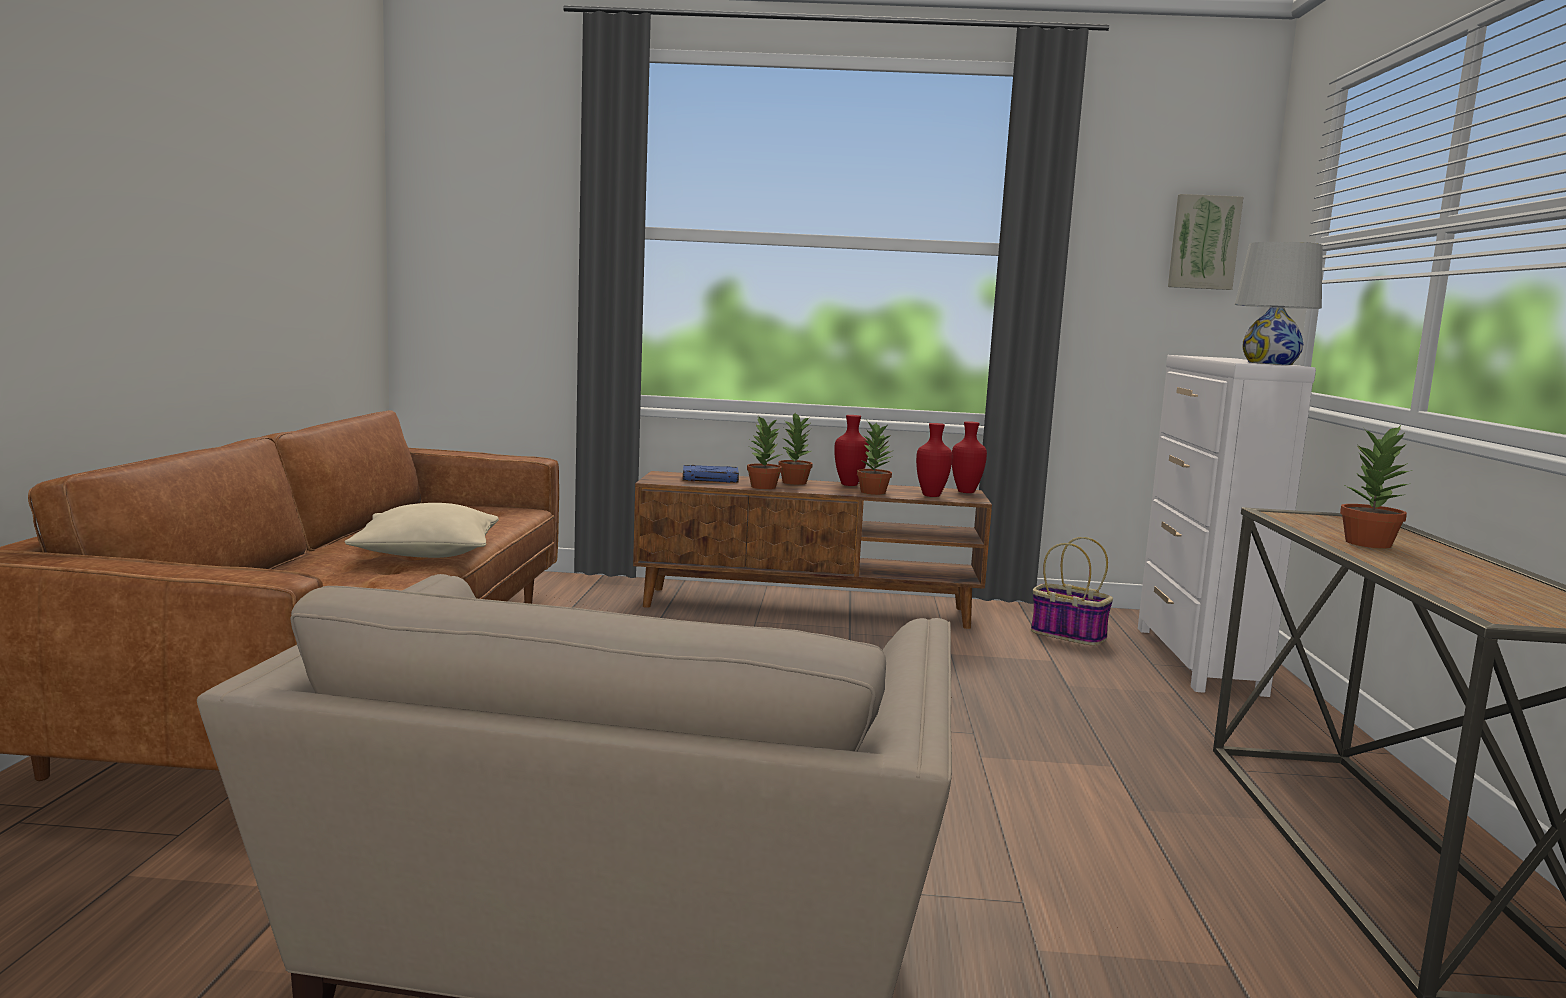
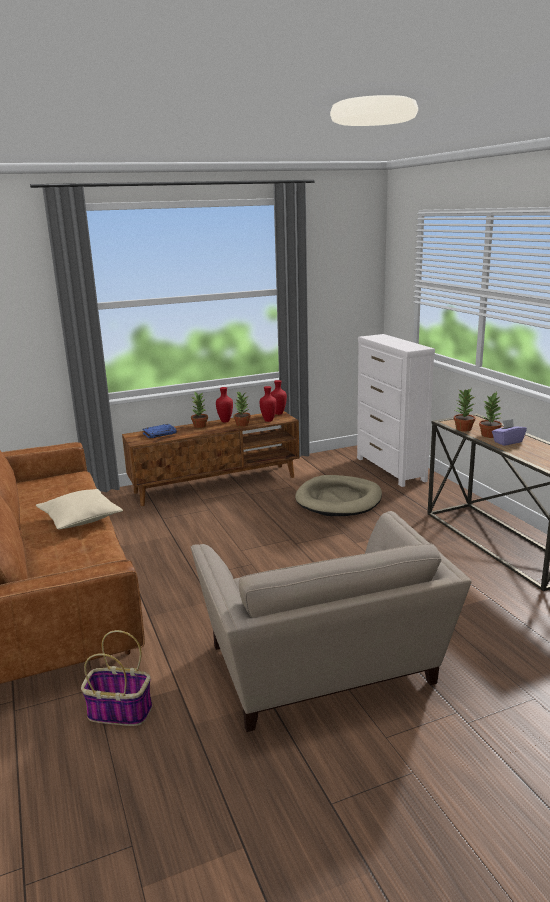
camera: 25 degrees left, 10 degrees up
(762, 487) = (191, 433): potted plant -> potted plant (463, 429)
(1025, 680) = (339, 500): none -> beige dog bed
(1066, 635) = (333, 469): basket -> basket (118, 712)
(1203, 242) = (360, 277): picture -> none
(1269, 363) = (415, 347): white table lamp -> none
(1408, 558) = (507, 442): none -> purple tissue box

